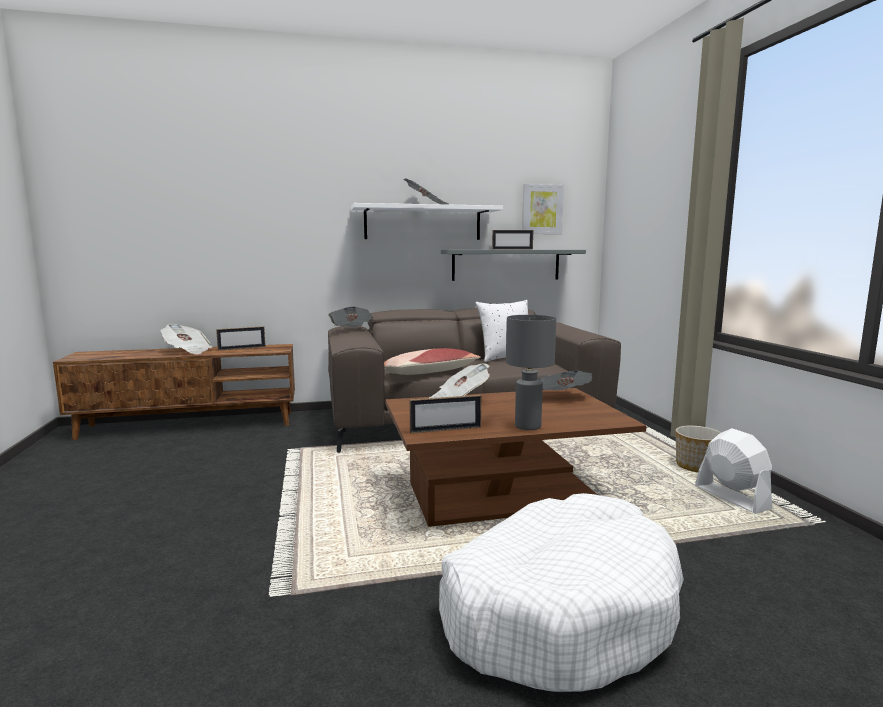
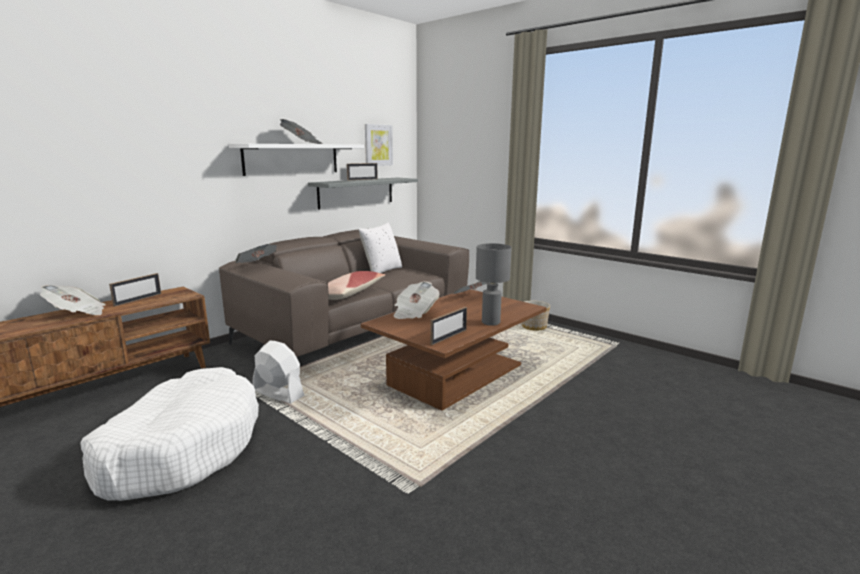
camera: 35 degrees left, 5 degrees up
(558, 609) = (568, 430): white dog bed -> white dog bed (181, 448)
(731, 497) = (569, 341): white fan -> white fan (278, 393)

